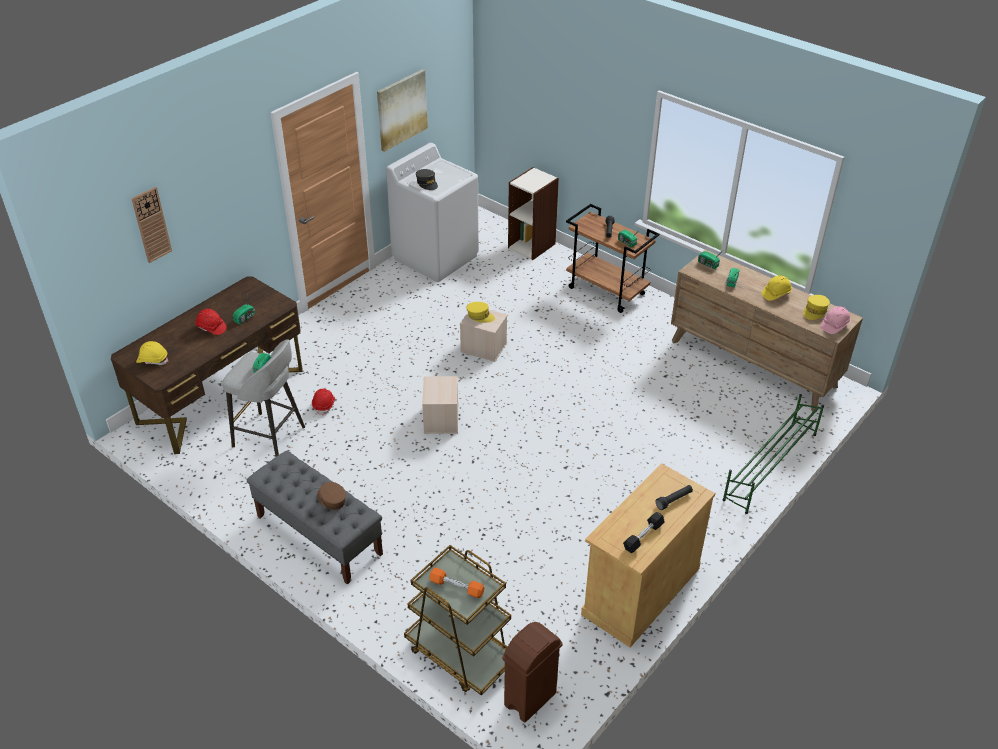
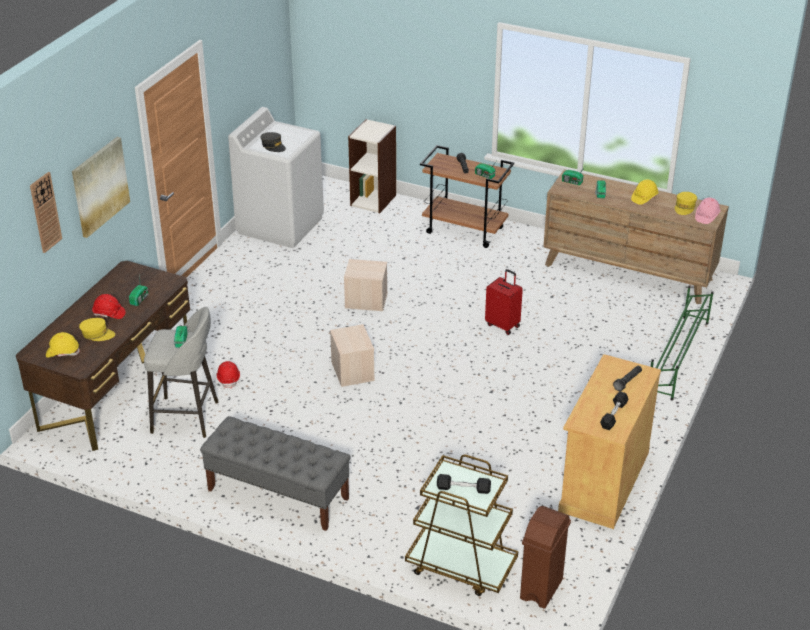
camera: 15 degrees left, 5 degrees down
(331, 499) = (296, 449): brown cap -> none
(401, 109) = (236, 75): picture -> picture (100, 186)
(456, 587) = (463, 489): orange dumbbell -> black dumbbell
(480, 316) = (361, 267): yellow cap -> yellow cap (97, 334)
(605, 398) = (503, 325): none -> red suitcase

